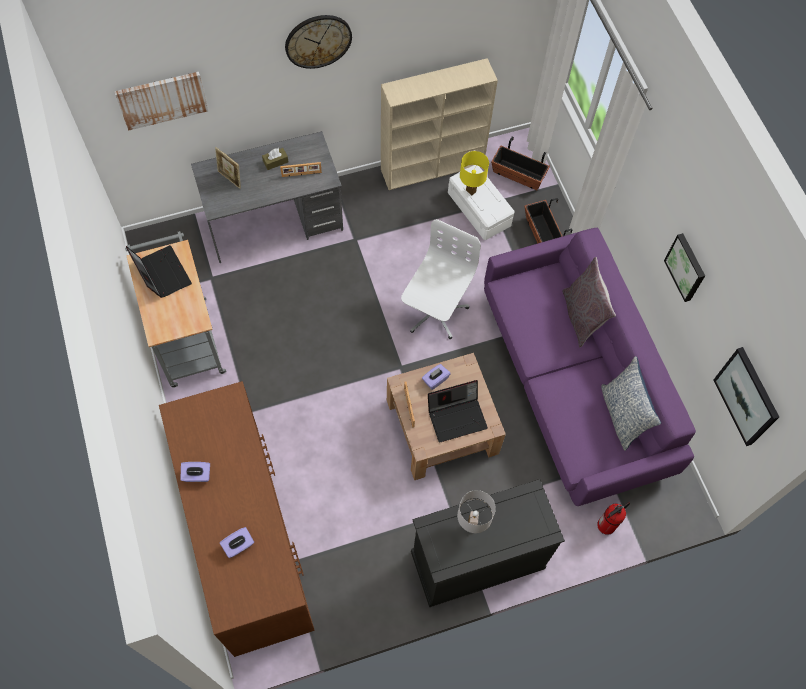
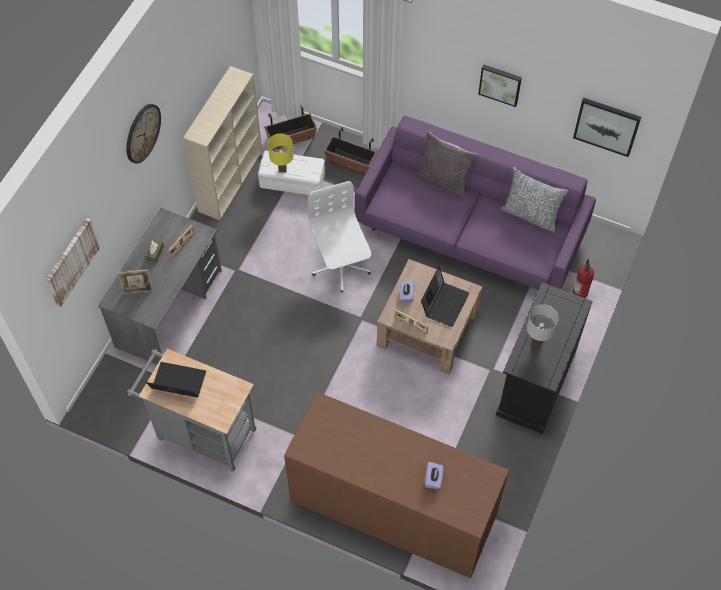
camera: 45 degrees left, 5 degrees down
(197, 475) = (360, 468): purple tissue box -> none

